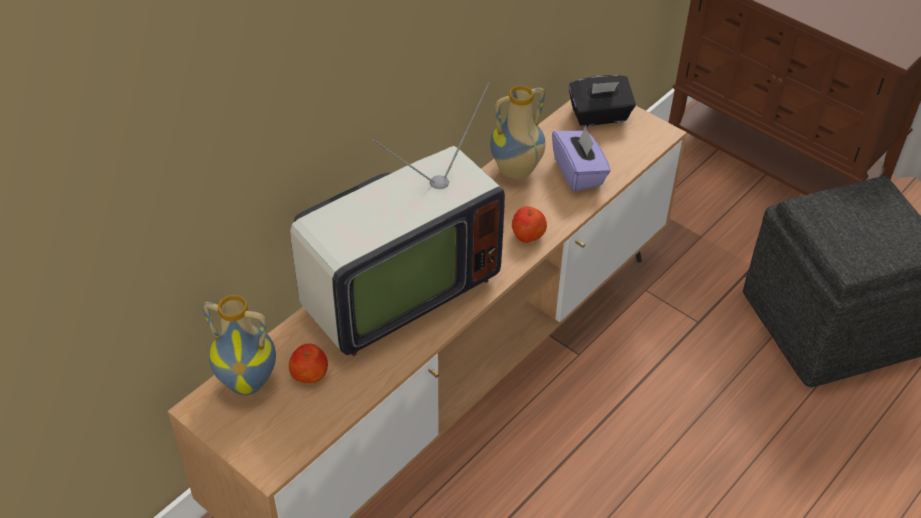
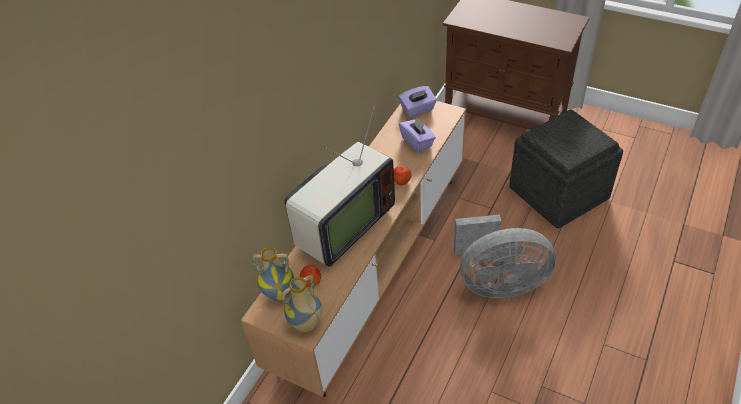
camera: 10 degrees left, 0 degrees up
(516, 171) = (384, 149): vase -> vase (306, 324)
(599, 116) = (418, 110): black tissue box -> purple tissue box
(667, 458) = (497, 282): none -> grey fan

